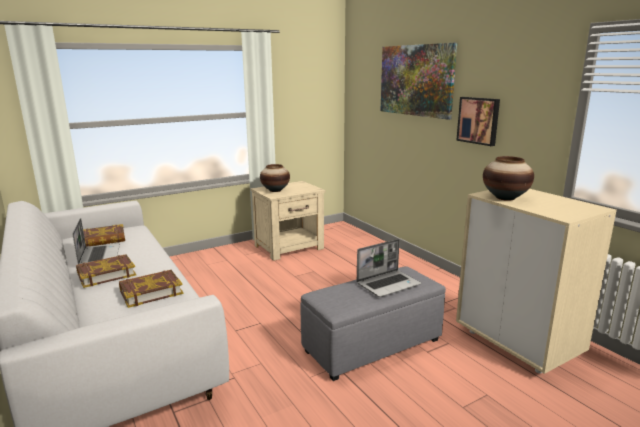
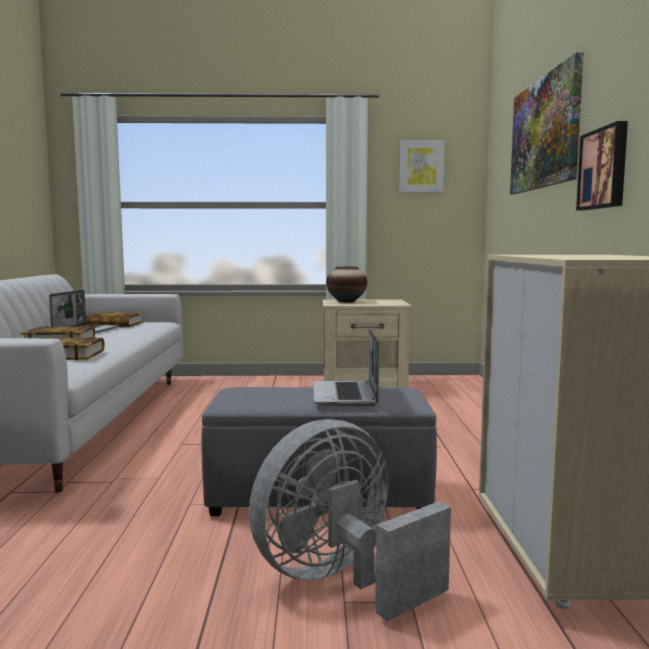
camera: 30 degrees right, 10 degrees down
(305, 83) = (421, 166): none -> picture
(388, 284) = (346, 395): laptop -> laptop turned 90 degrees clockwise
(446, 395) = (340, 580): none -> grey fan
(505, 198) = (539, 255): vase -> none

